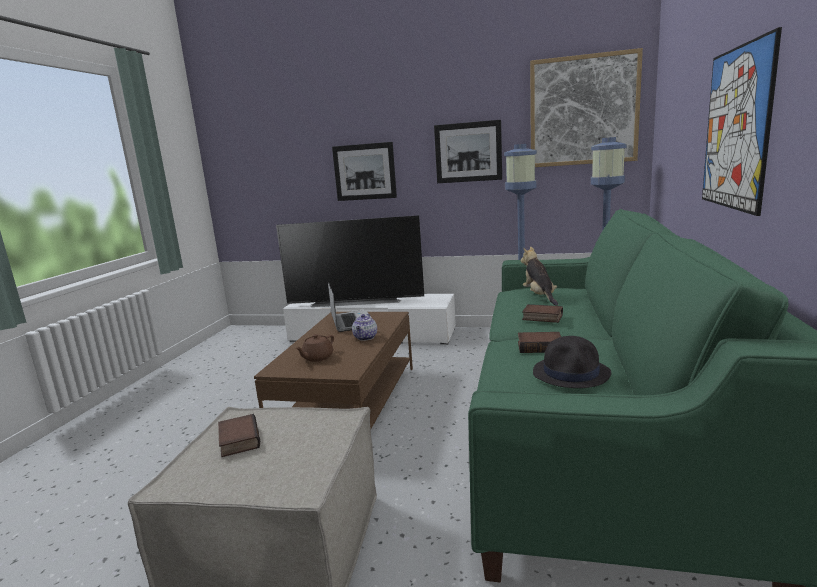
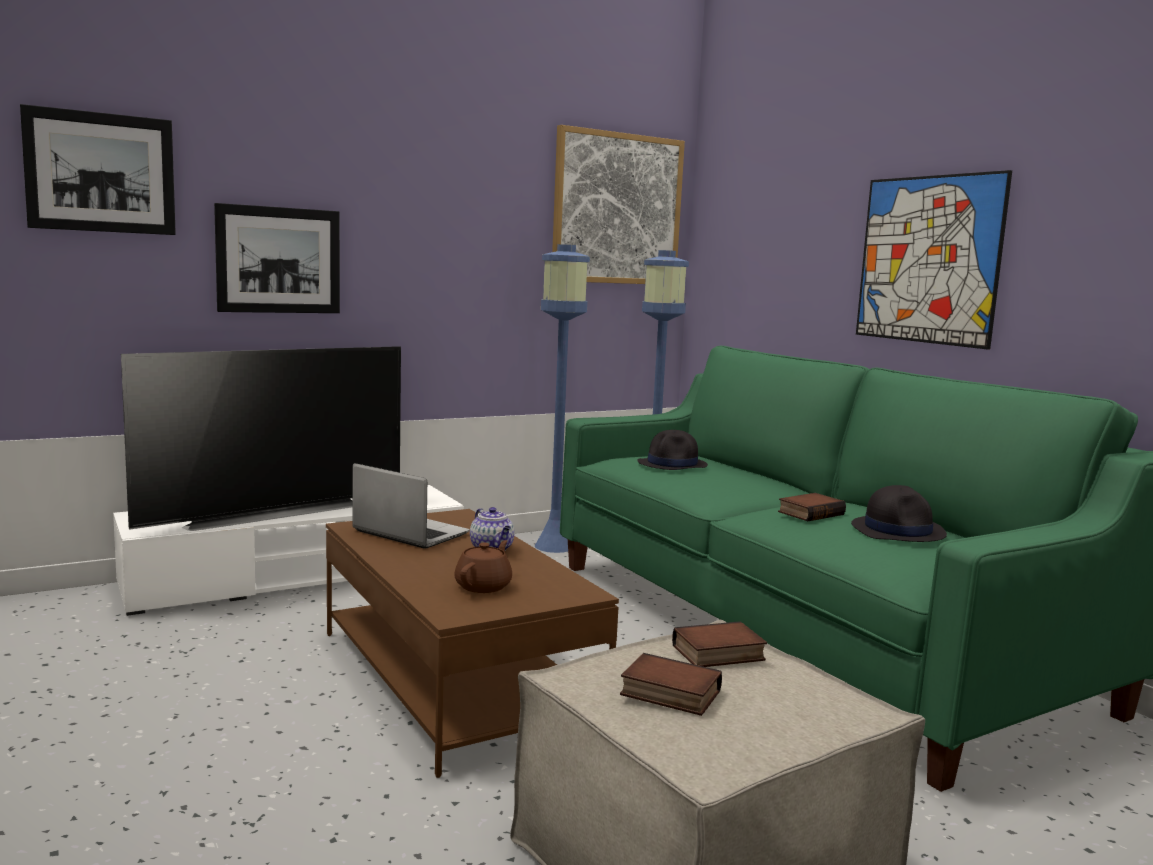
camera: 45 degrees left, 5 degrees down
(317, 358) = (484, 586): brown teapot -> brown teapot turned 150 degrees counterclockwise
(468, 152) = (464, 247): picture -> picture (101, 172)
(539, 297) = (672, 464): plush toy -> black hat
(541, 317) = (733, 486): book -> book (718, 654)

